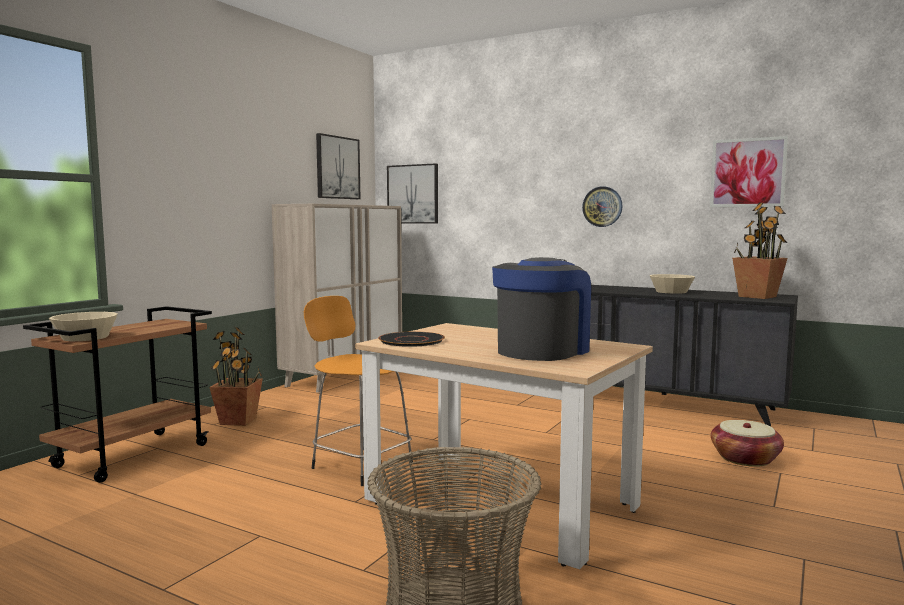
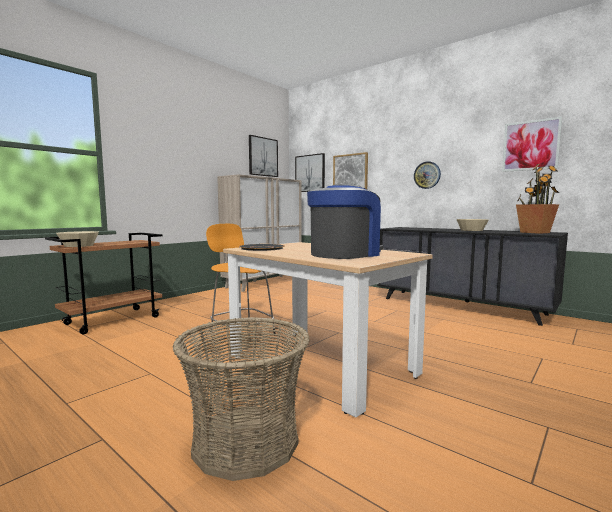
camera: 10 degrees right, 0 degrees up
(238, 421) = (185, 305): potted plant -> none
(481, 199) = (350, 174): none -> picture
(745, 459) = (516, 346): basket -> none

